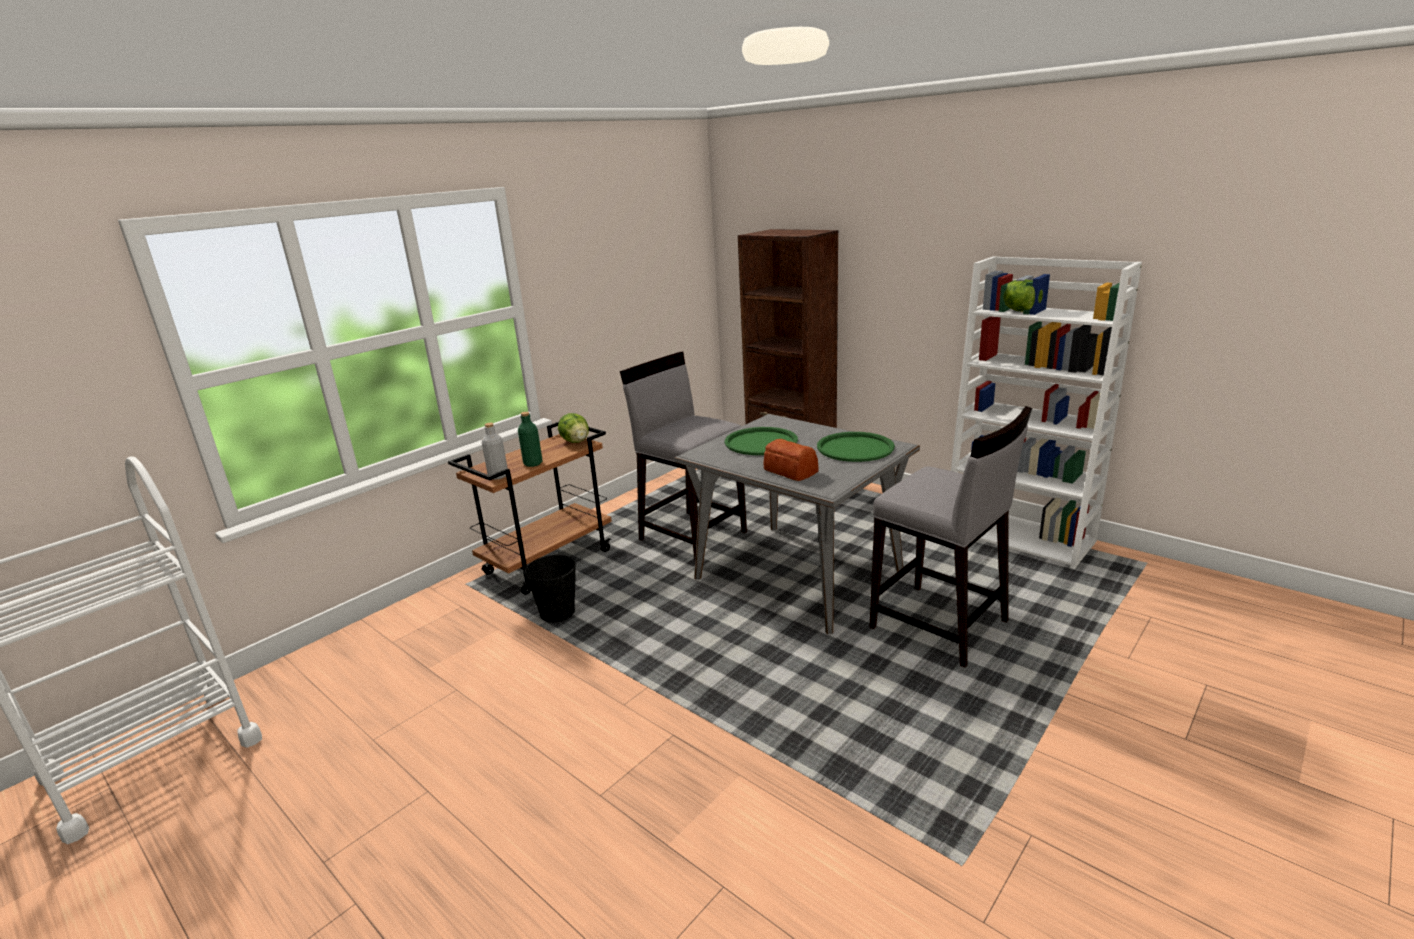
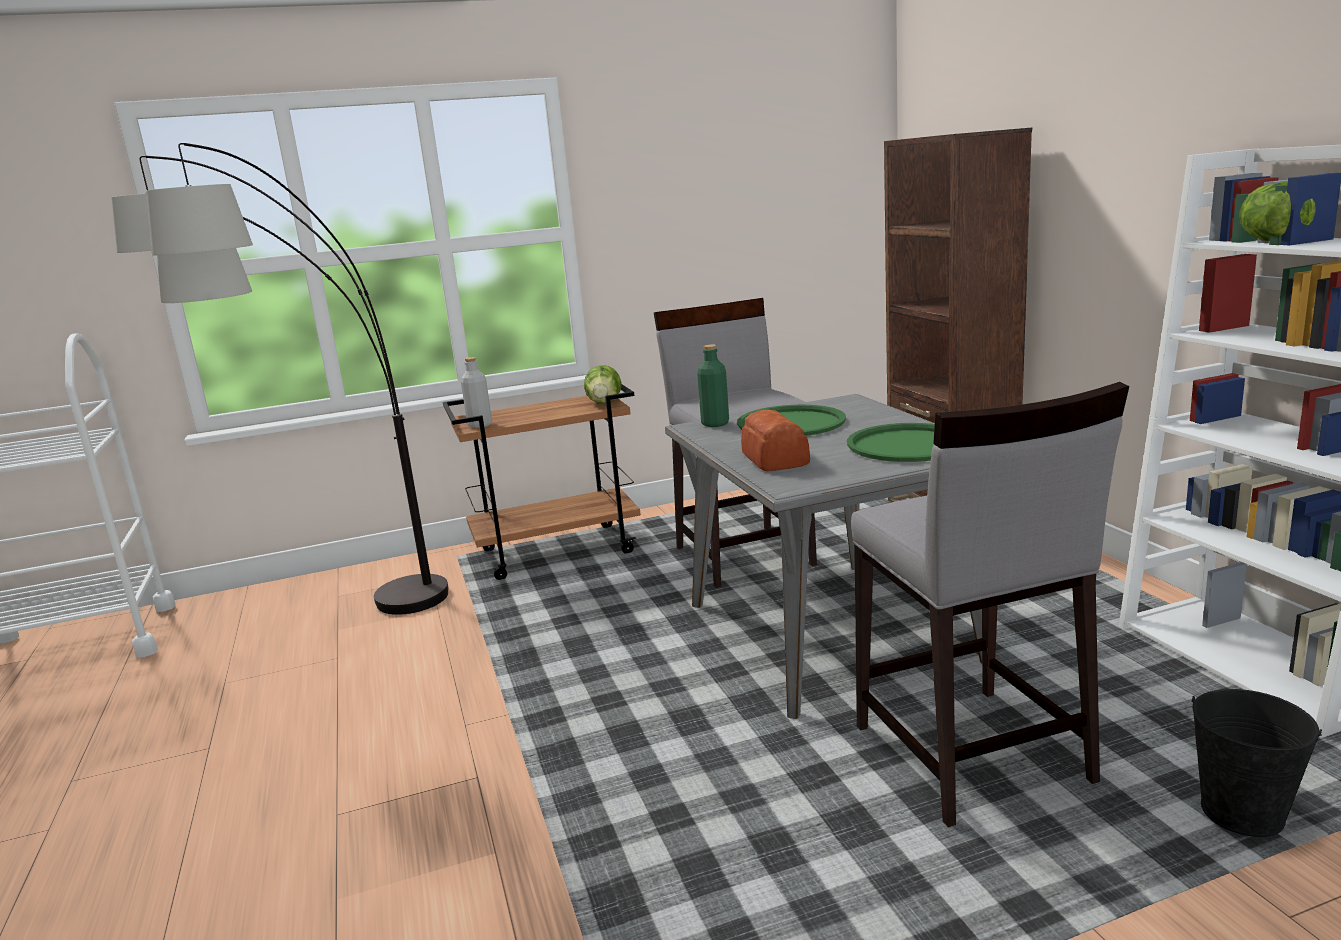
camera: 30 degrees right, 5 degrees down
(416, 672) = (325, 630): none -> floor lamp
(533, 463) = (529, 418): green bottle -> green bottle (715, 423)
(557, 613) = (508, 606): black bucket -> black bucket (1241, 813)

